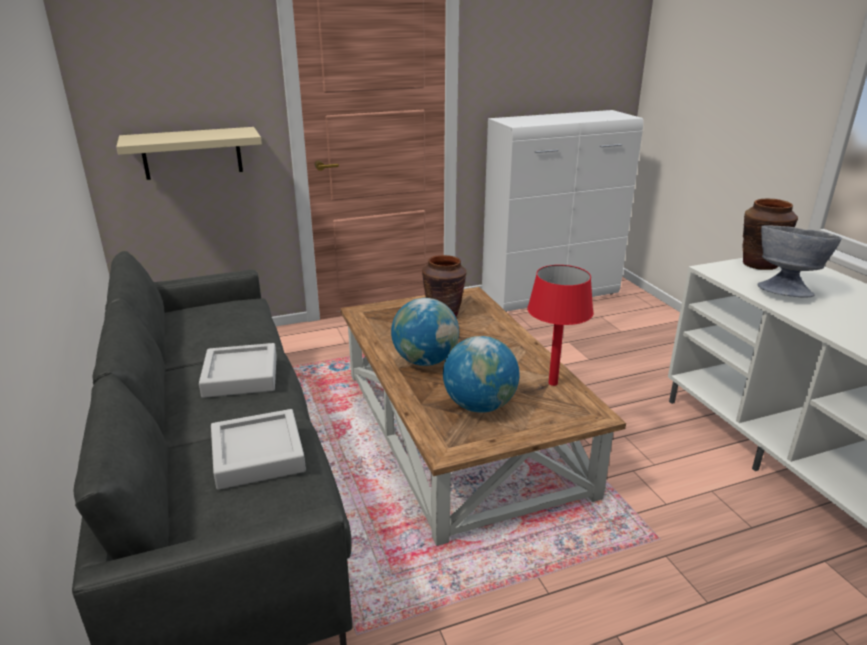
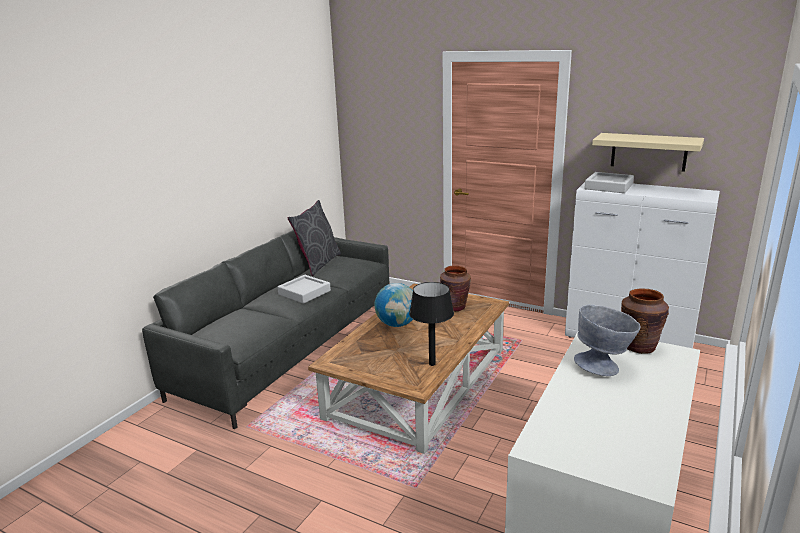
camera: 50 degrees right, 5 degrees down
(169, 331) = (318, 263): none -> grey pillow
(192, 153) = (389, 171): beige shelf -> beige shelf (648, 152)
(258, 455) = (253, 322): grey tray -> grey tray (608, 186)
(479, 405) = (377, 354): globe -> none
(552, 383) = (432, 364): red table lamp -> black table lamp

